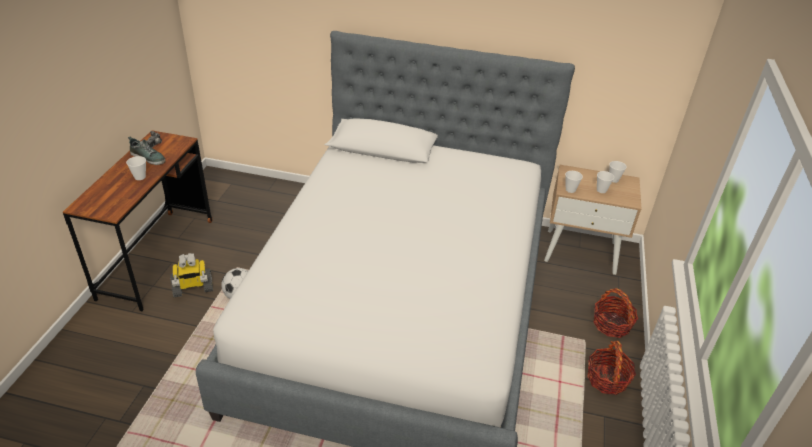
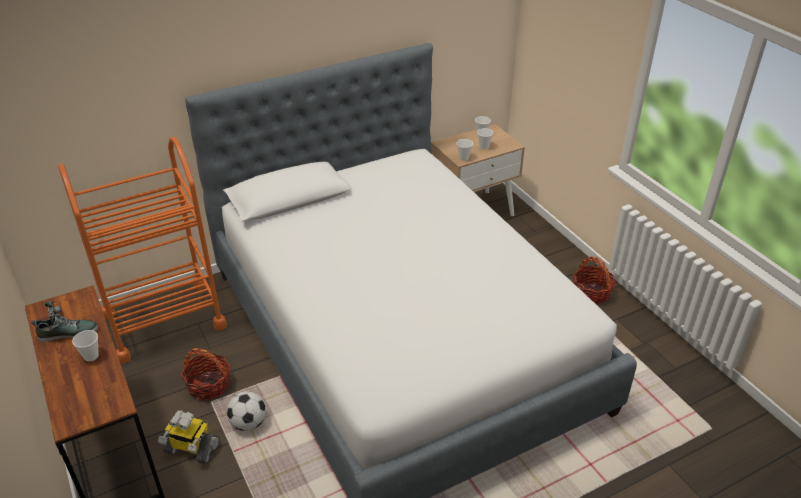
camera: 40 degrees left, 0 degrees up
(193, 288) = (191, 449): toy robot -> toy robot turned 75 degrees clockwise
(273, 201) = (164, 320): none -> orange cart
(611, 324) = (552, 253): basket -> basket (209, 385)

